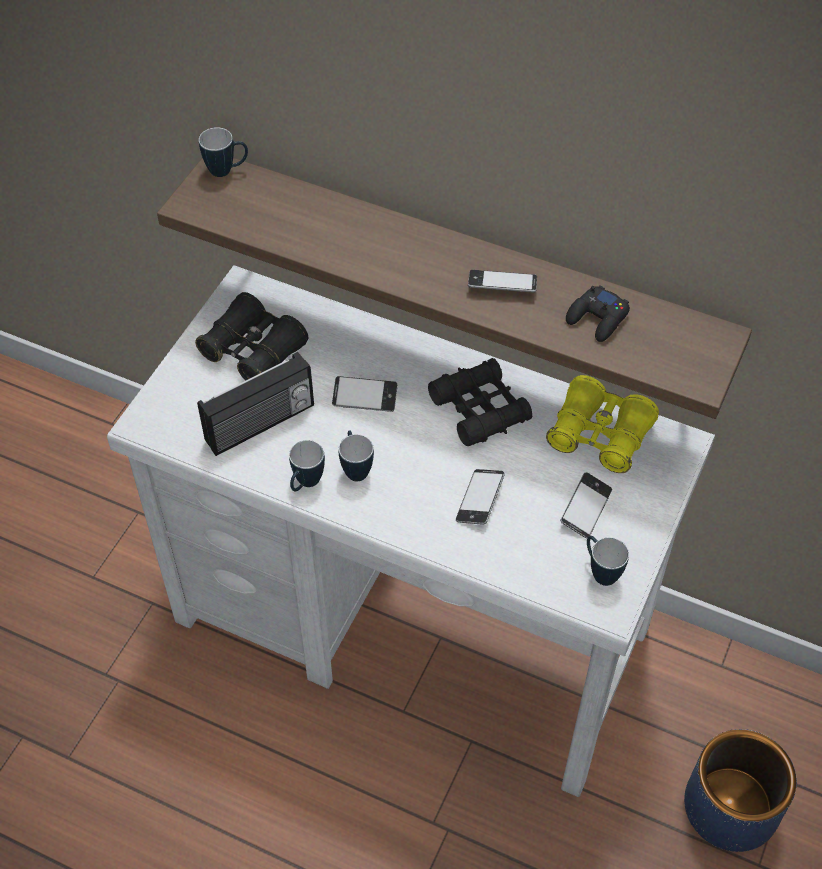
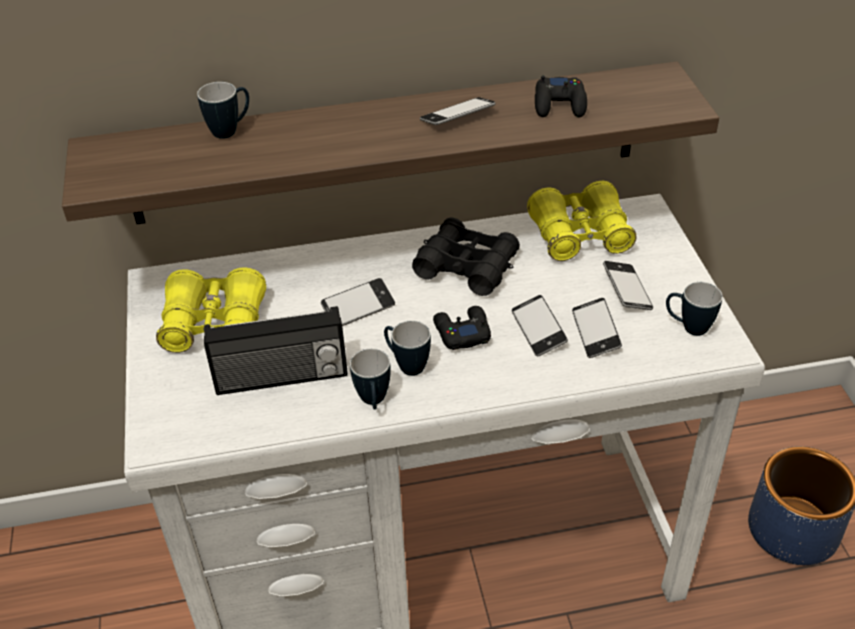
camera: 35 degrees left, 10 degrees down
(227, 170) = (105, 145): mug -> mug (230, 130)
(253, 350) = (214, 324): black binoculars -> yellow binoculars
(261, 425) = (281, 378): radio -> radio turned 60 degrees clockwise
(420, 466) = (461, 332): none -> black game controller
(522, 529) = (595, 332): none -> phone

